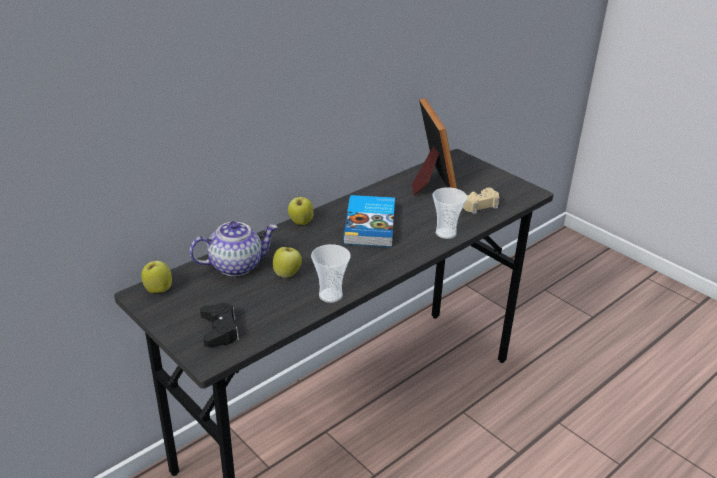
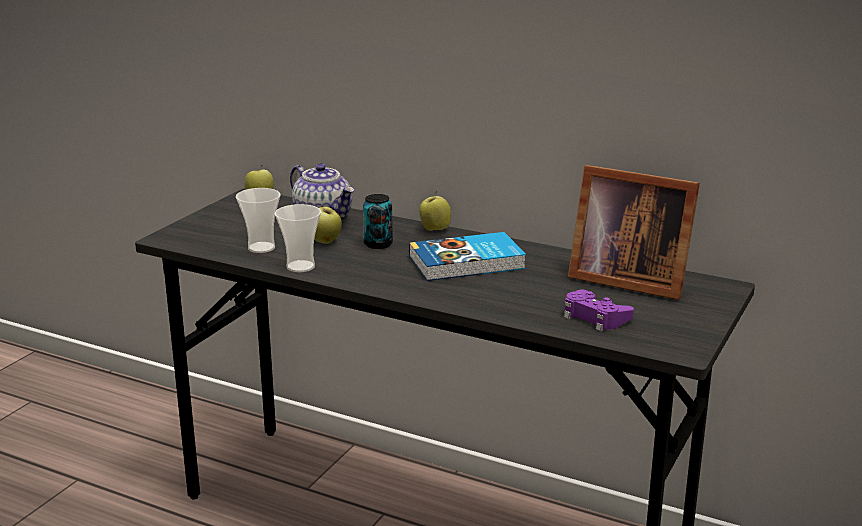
camera: 70 degrees right, 10 degrees down
(220, 330) = (211, 233): black game controller -> none
(310, 252) = (378, 244): none -> can
(430, 180) = (626, 279): picture frame -> picture frame turned 60 degrees clockwise
(445, 233) = (491, 306): cup -> cup (261, 248)
(478, 204) = (594, 317): beige game controller -> purple game controller

